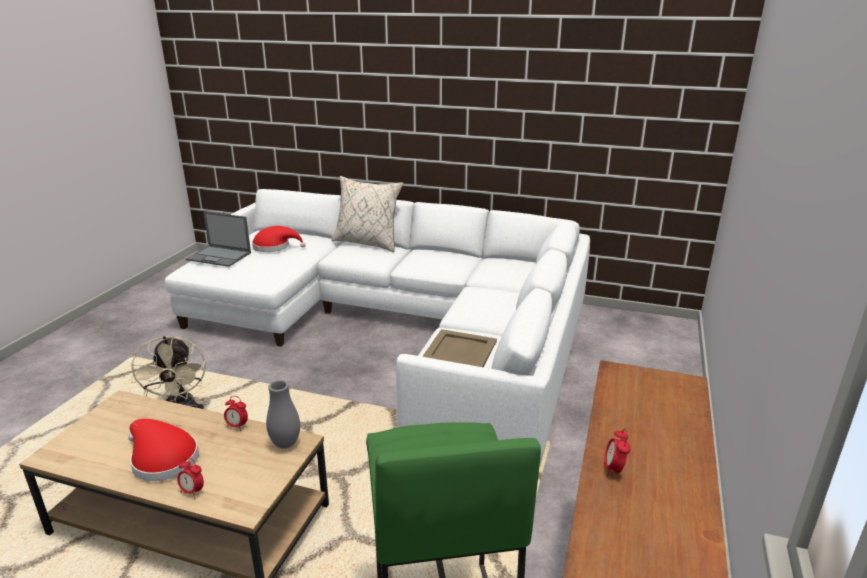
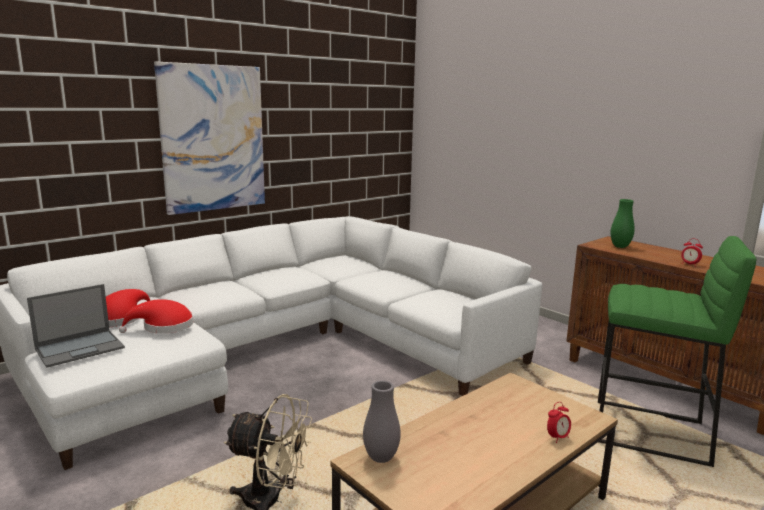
camera: 60 degrees left, 10 degrees down
(162, 459) = (496, 447): red hat -> red hat (164, 327)
(237, 426) = (468, 403): alarm clock -> none
(285, 444) = (512, 387): grey vase -> grey vase (381, 458)
(367, 243) = (194, 287): beige pillow -> none
(431, 107) = (213, 138): none -> picture
(460, 350) = (444, 302): beige tray -> none
(643, 394) = (620, 246): none -> green vase

